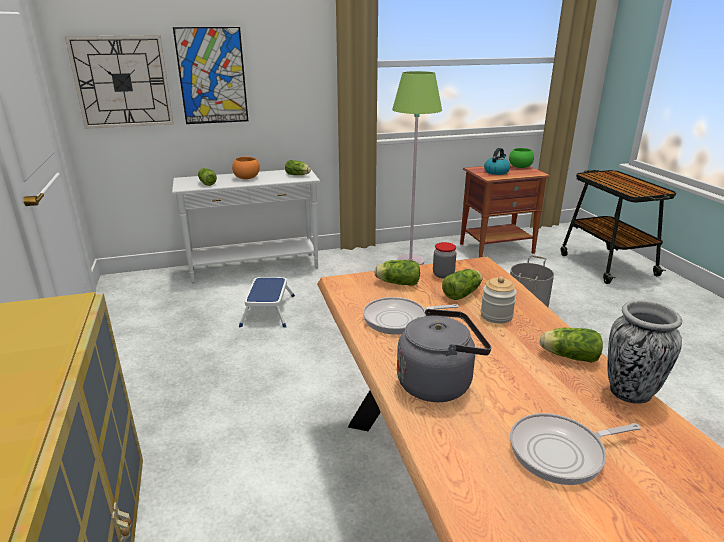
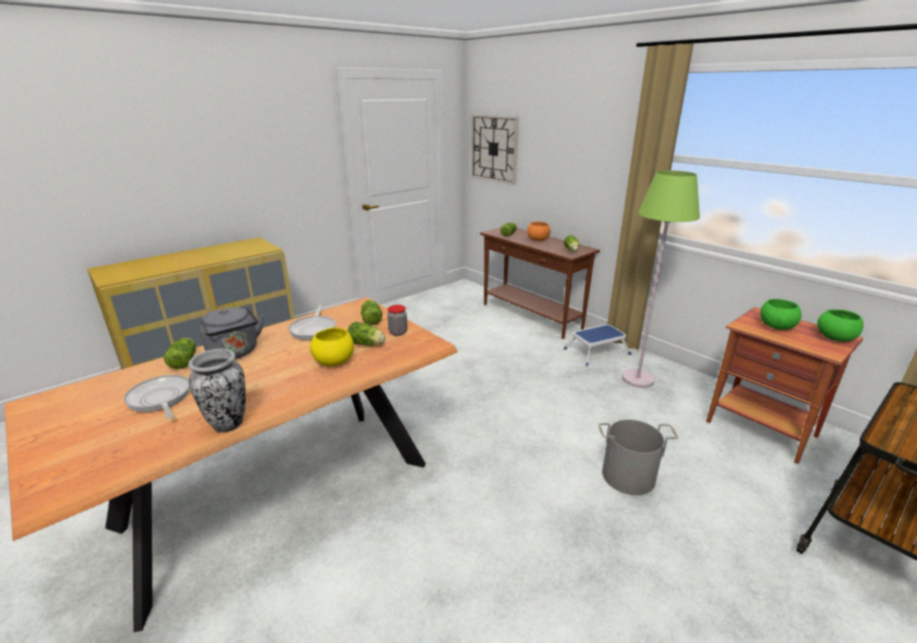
camera: 65 degrees right, 0 degrees up
(212, 76) = (544, 152): picture -> none
(255, 267) = (532, 316): white console table -> brown console table
(267, 310) = (475, 340): blue step ladder -> blue step ladder (596, 351)
(399, 319) = (314, 329): frying pan -> frying pan turned 150 degrees counterclockwise
(496, 172) = (775, 326): kettle -> green bowl
(496, 316) = (335, 361): jar -> yellow bowl
(567, 356) = (278, 394): lettuce -> lettuce (185, 361)

